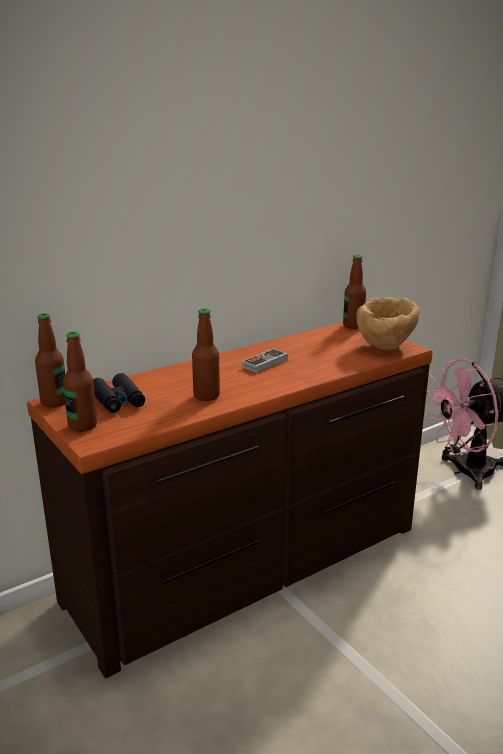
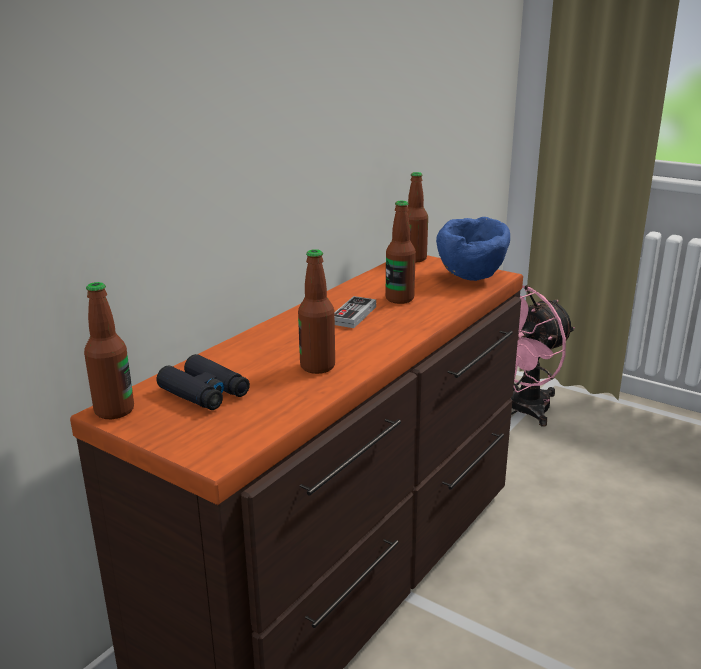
camera: 20 degrees left, 0 degrees up
(82, 425) = (183, 436): bottle -> bottle (399, 299)
(385, 347) = (472, 278): brown bowl -> blue bowl

